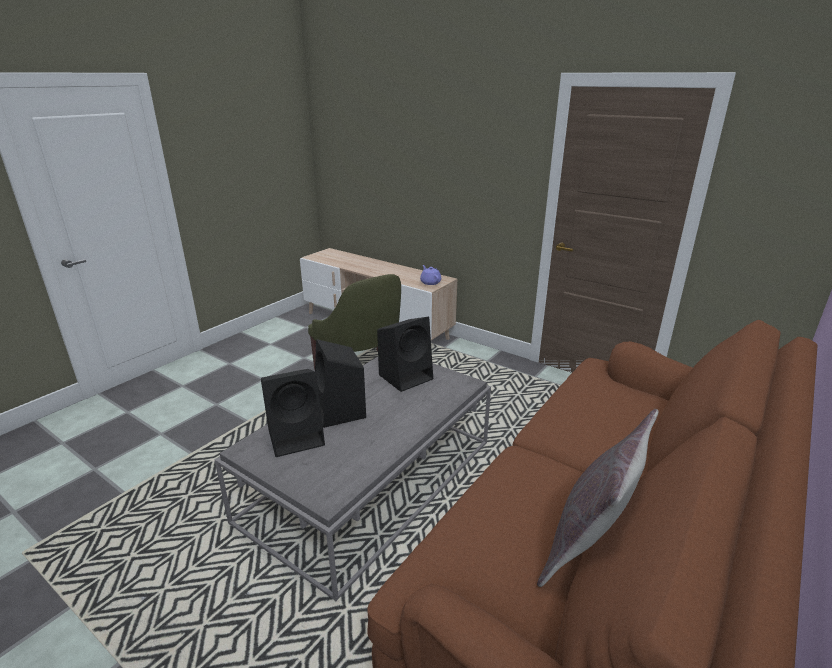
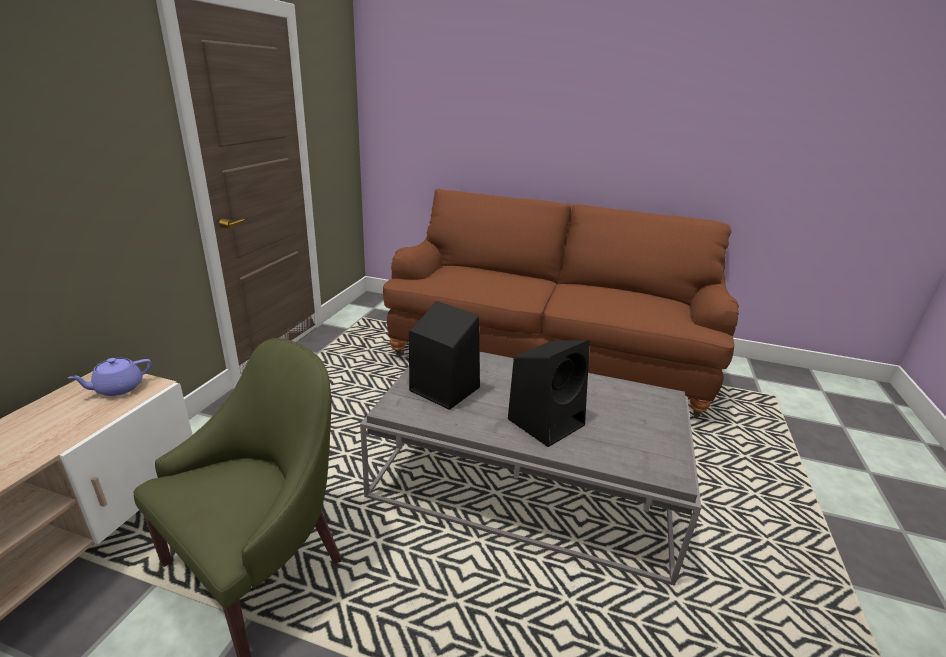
camera: 110 degrees left, 0 degrees up
(297, 436) = (614, 439): black speaker -> none
(588, 546) = (621, 287): grey pillow -> none

